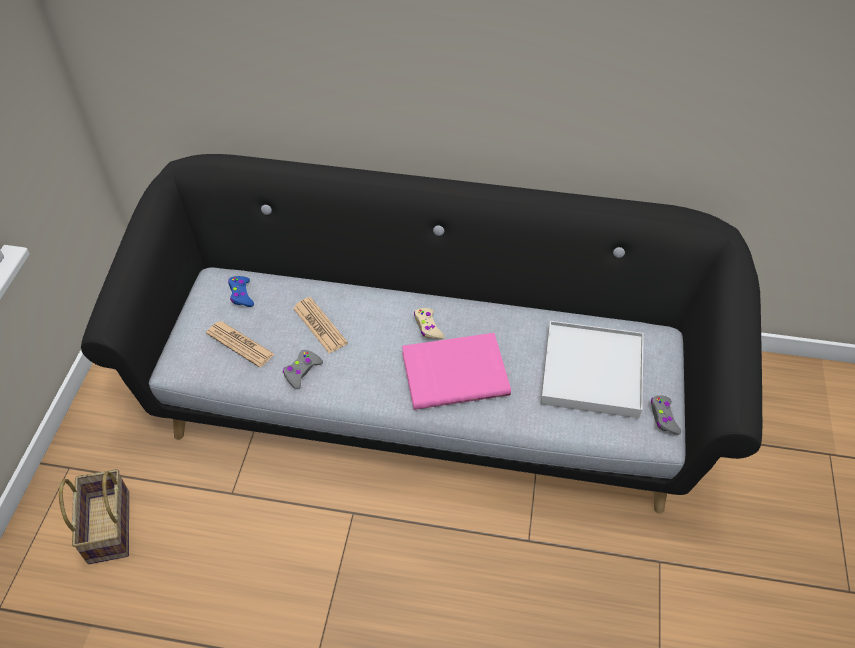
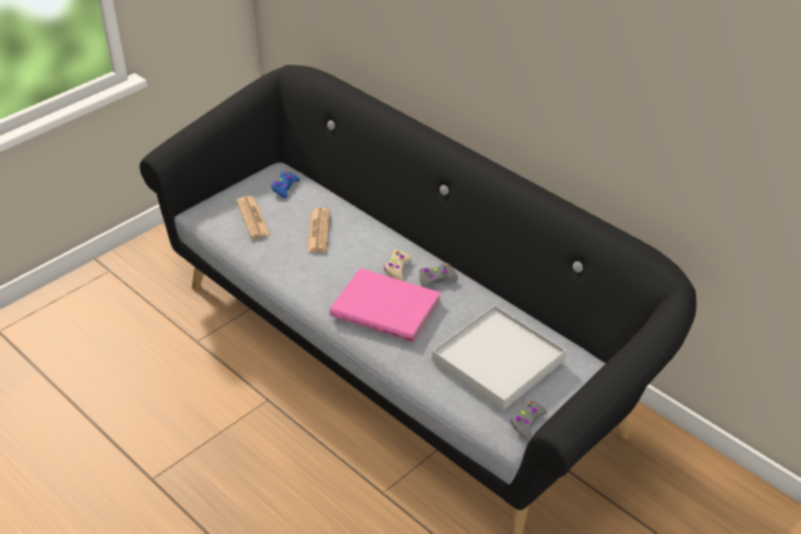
camera: 35 degrees right, 10 degrees down
(107, 525) = (101, 318): basket -> none
(302, 371) = (277, 254): grey game controller -> grey game controller (436, 280)

